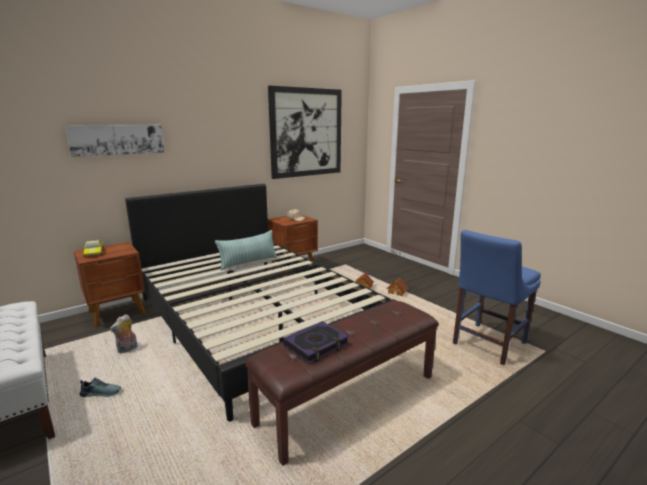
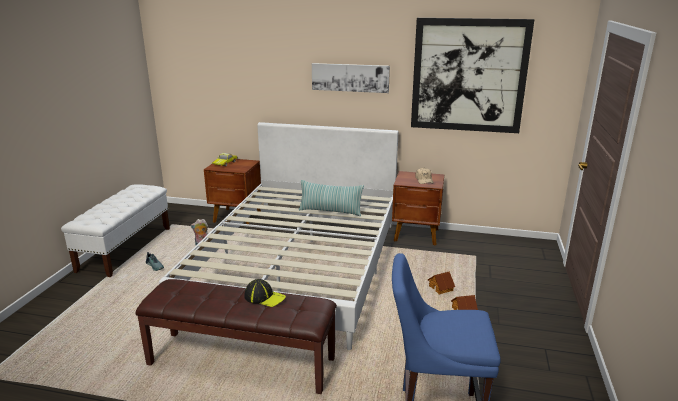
camera: 50 degrees right, 5 degrees up
(117, 139) = (259, 70): picture -> picture (350, 77)
(254, 318) = (299, 266): black bed -> white bed
(316, 345) = (201, 294): book -> none
(362, 320) = (264, 297): none -> cap

